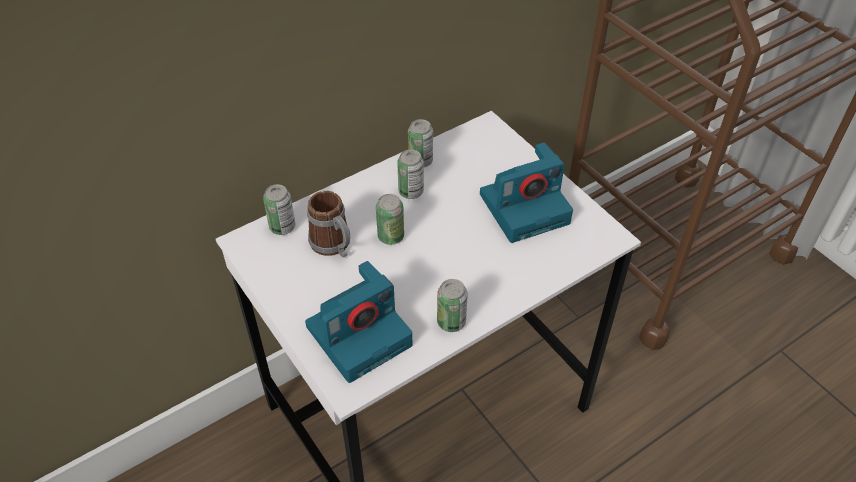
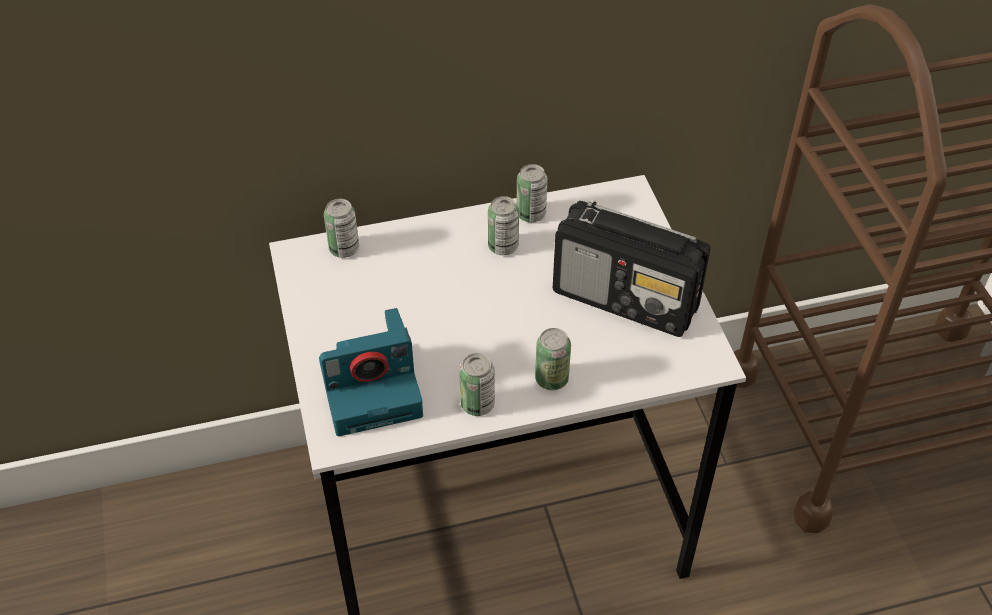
camera: 20 degrees right, 0 degrees up
(334, 246) = (389, 285): mug -> none
(391, 236) = (456, 291): can -> can (551, 379)
(525, 207) = (627, 299): camera -> radio

